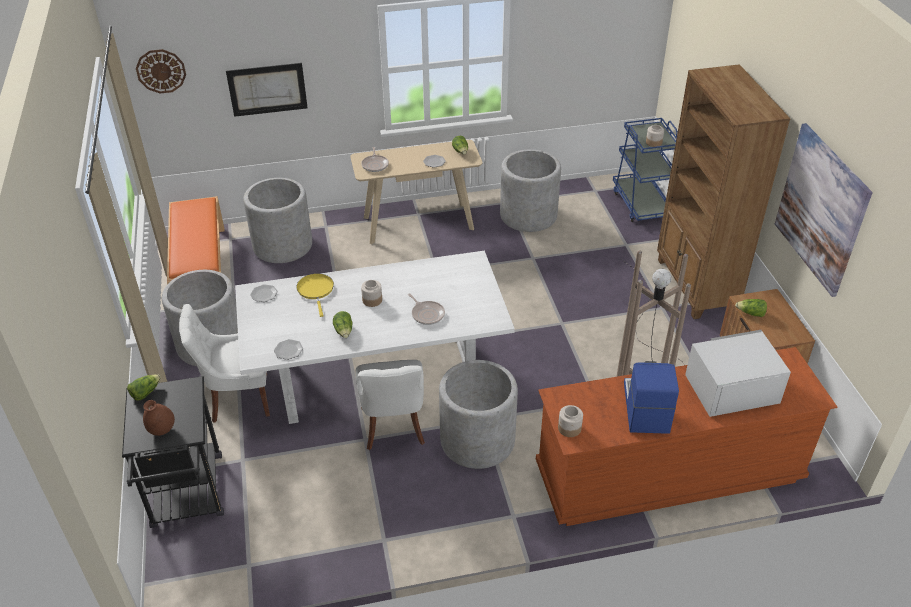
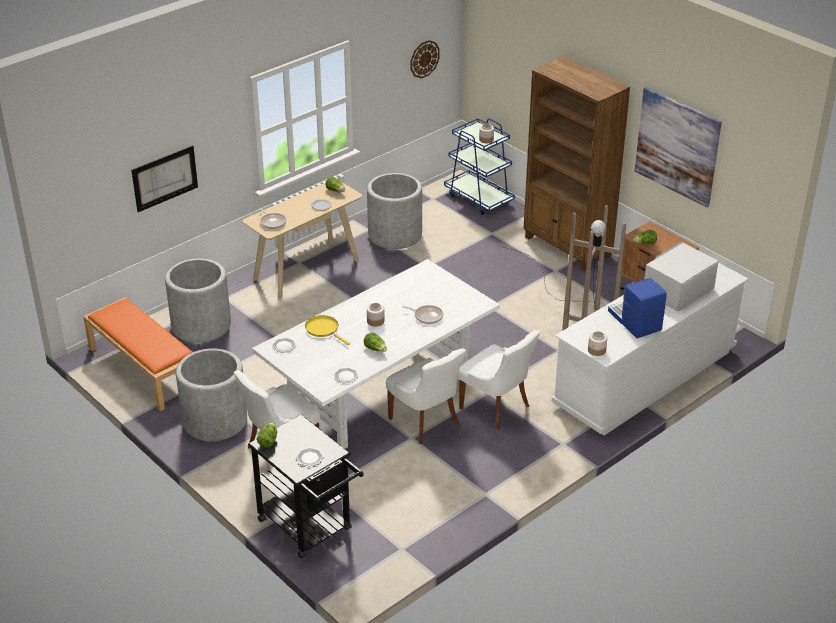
camera: 30 degrees left, 5 degrees down
(161, 71) = (77, 185): wall clock -> wall clock (424, 59)
(162, 430) = (309, 458): brown vase -> plate
(477, 440) = (496, 407): grey planter -> white chair
(668, 473) = (645, 378): brown dresser -> white dresser

